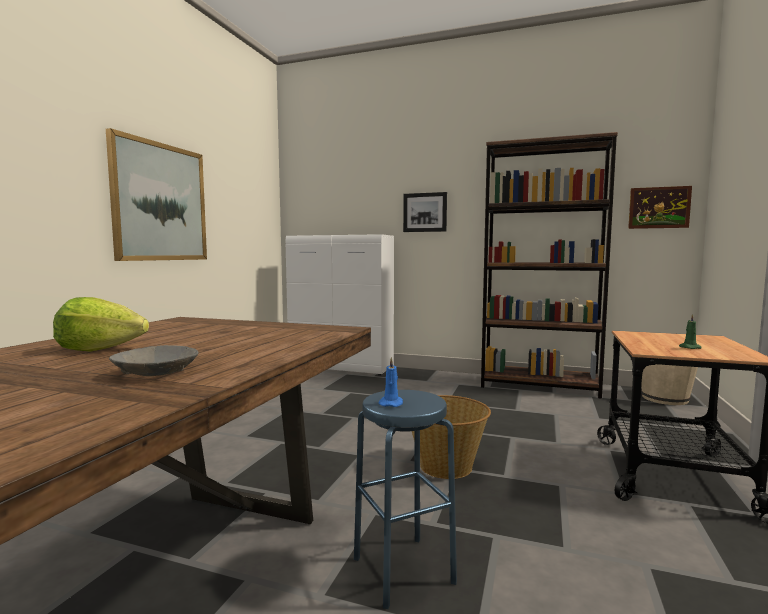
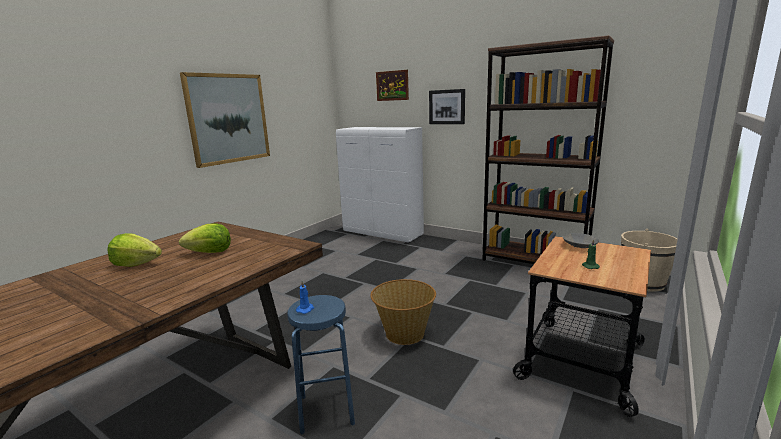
camera: 15 degrees right, 10 degrees up
(156, 373) = (140, 295): grey bowl -> grey bowl (580, 246)
(213, 337) = (209, 252): none -> lettuce
(659, 207) = (660, 103): picture -> picture (392, 85)

